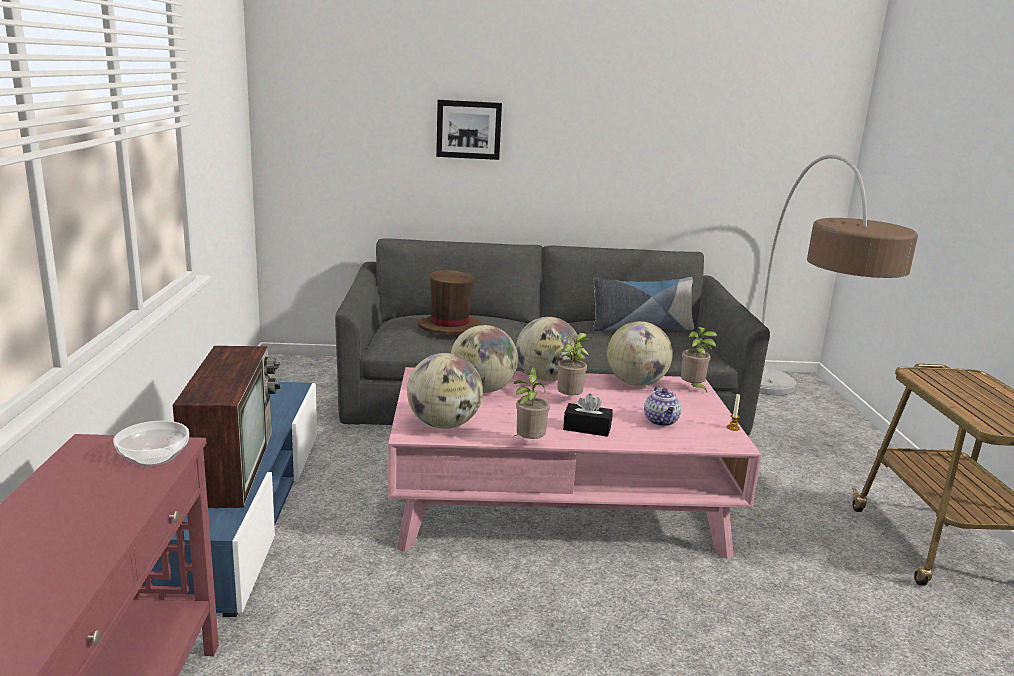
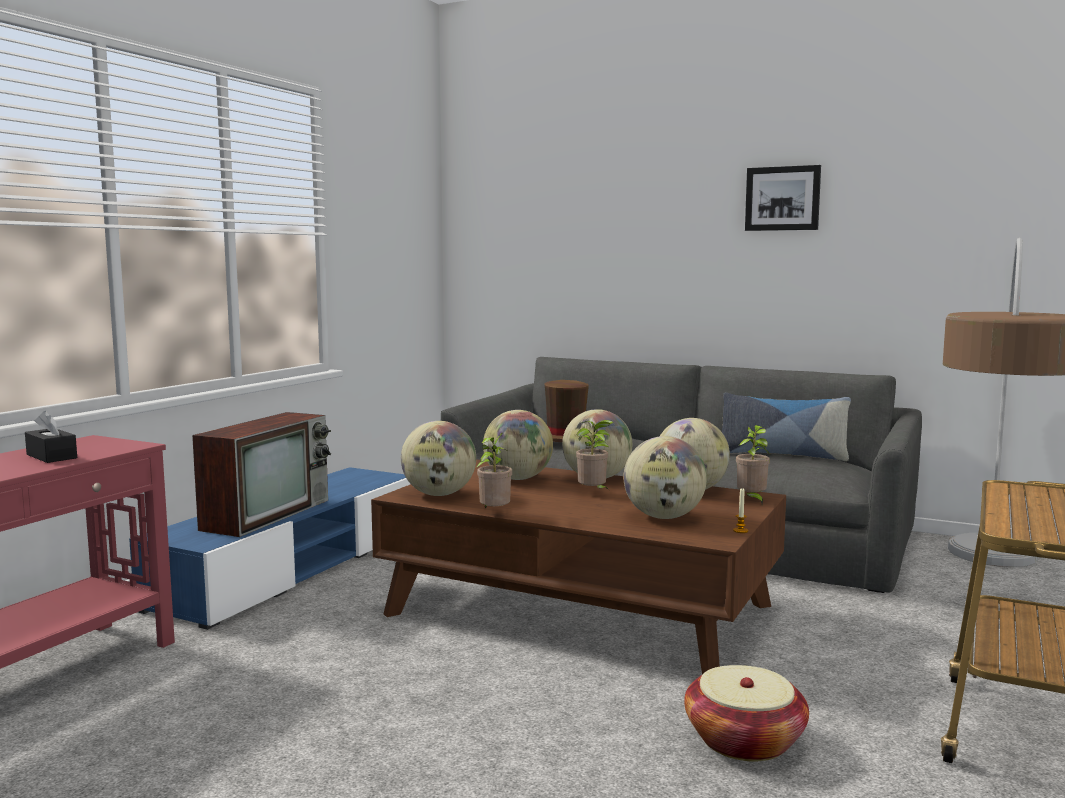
camera: 30 degrees right, 10 degrees down
(155, 457) = (114, 448): bowl -> none
(468, 129) = (632, 246): picture -> picture (782, 198)
(559, 502) = (580, 610): pink coffee table -> brown coffee table
(587, 428) = (572, 512): black tissue box -> black tissue box (51, 456)
(661, 421) = (663, 517): teapot -> globe
(800, 605) = (744, 740): none -> basket

